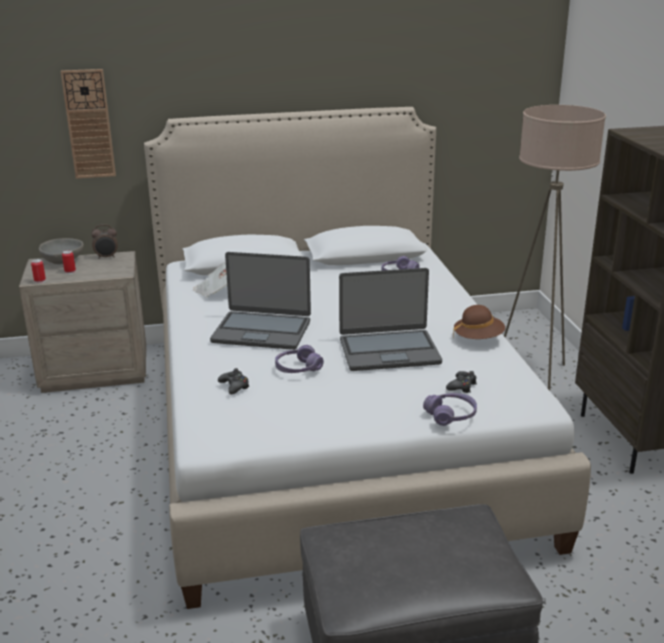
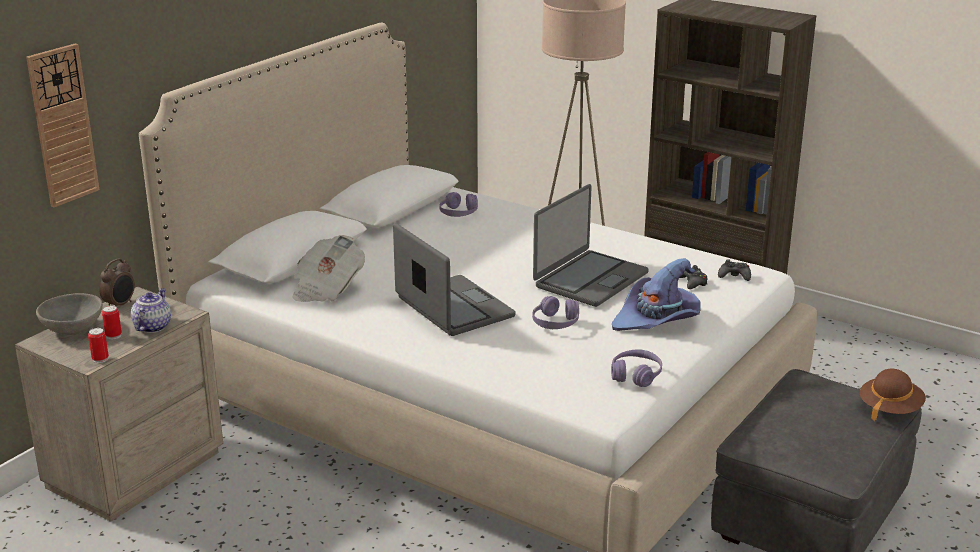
camera: 45 degrees left, 0 degrees up
(94, 274) = (152, 326): none -> teapot
(234, 386) = (537, 359): black game controller -> black game controller (734, 276)
(262, 331) = (453, 308): laptop -> laptop turned 90 degrees counterclockwise
(376, 400) = (657, 319): none -> purple hat
(451, 415) = (727, 306): purple headphones -> purple headphones (635, 375)
(478, 338) = (631, 242): brown hat -> brown hat (890, 409)

